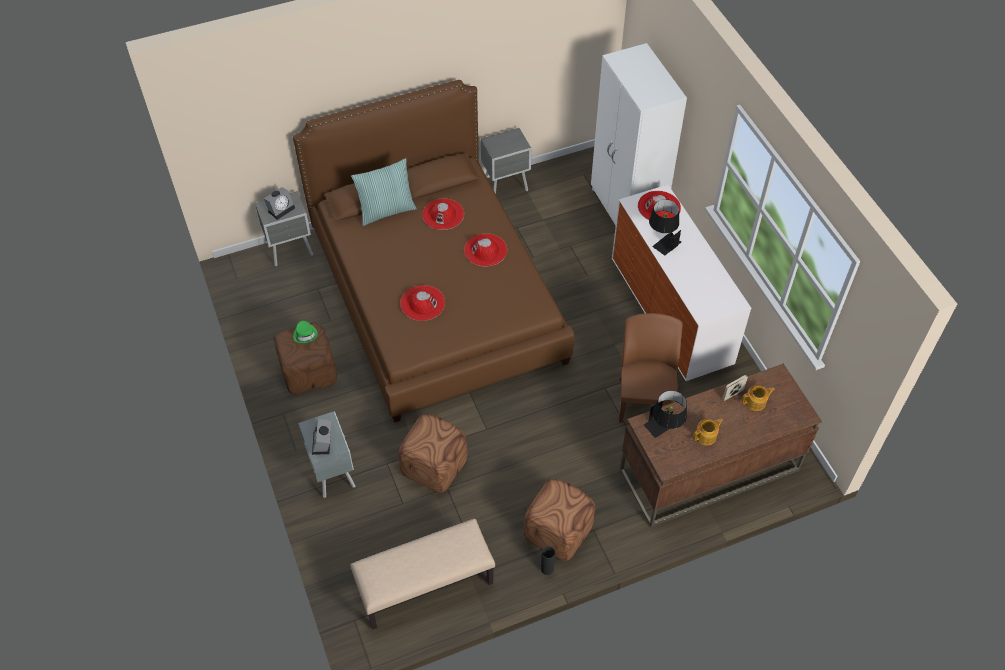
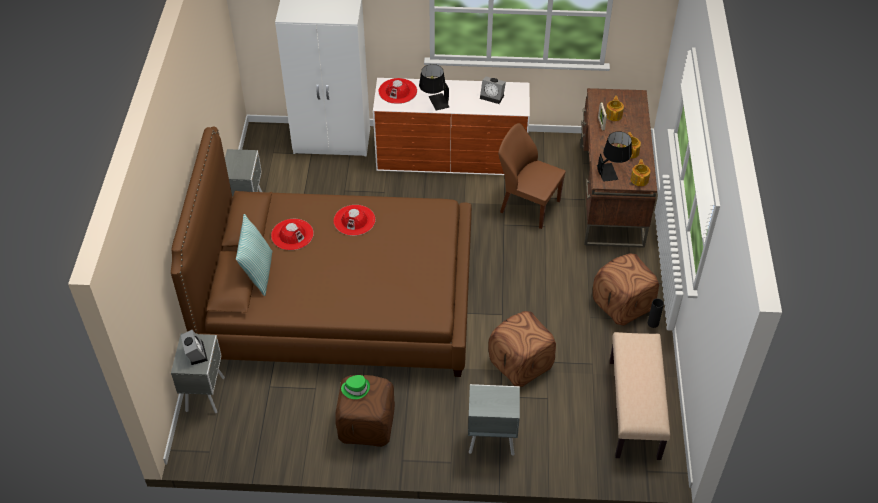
camera: 65 degrees left, 5 degrees down
(323, 443) = (501, 403): alarm clock -> alarm clock (493, 96)
(422, 303) = (387, 282): red hat -> none
(668, 458) = (639, 179): none -> teapot

